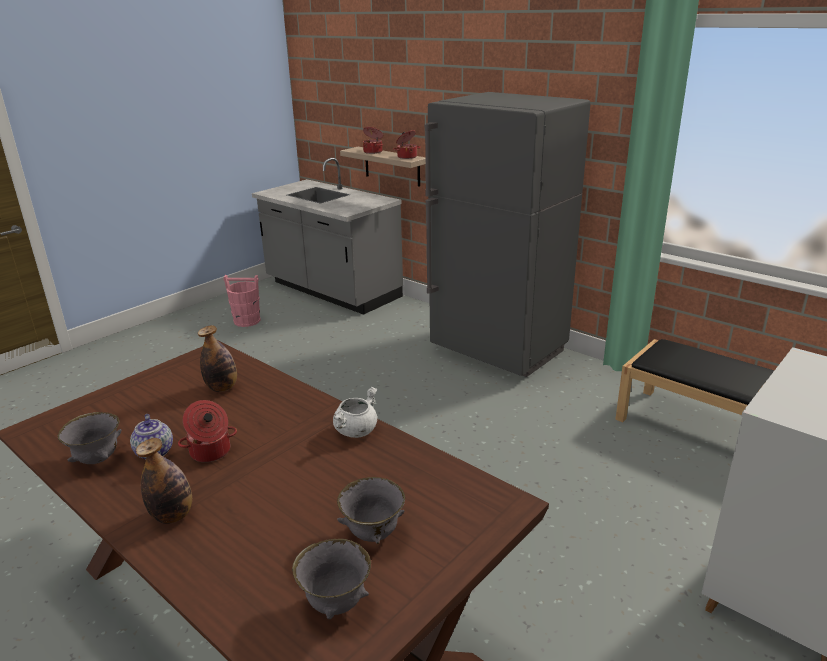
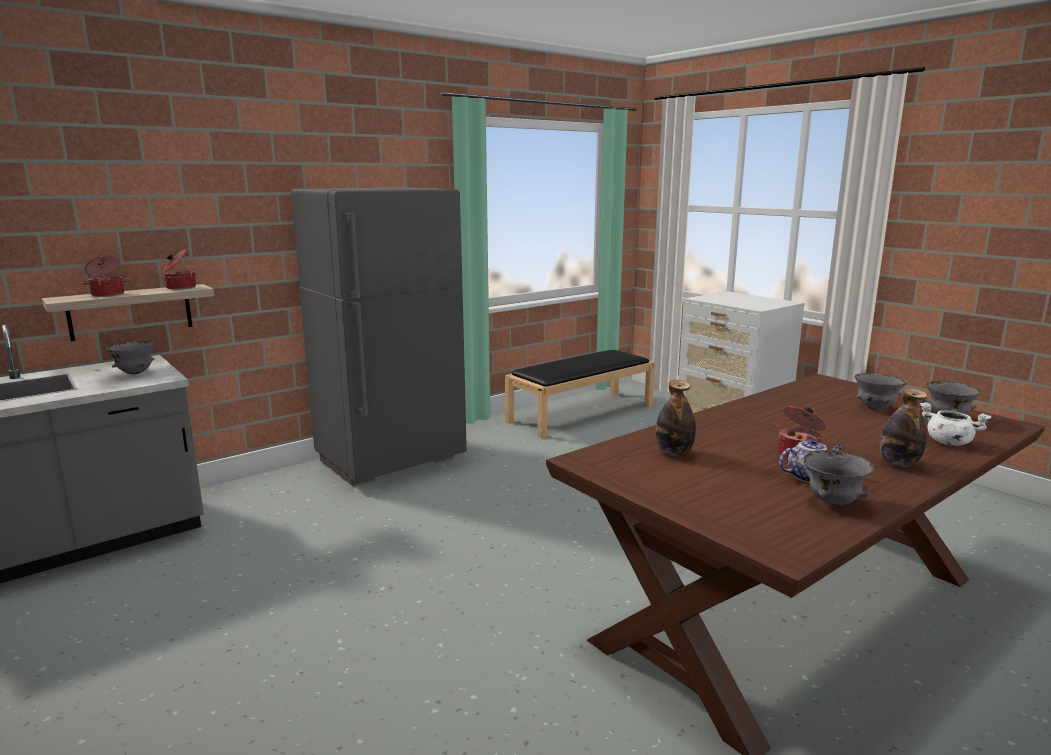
camera: 80 degrees left, 10 degrees down
(247, 321) = (78, 637): pink bucket -> none
(355, 205) = (135, 373): none -> grey bowl
(356, 431) = (748, 408): white cooking pot -> white cooking pot (948, 442)

